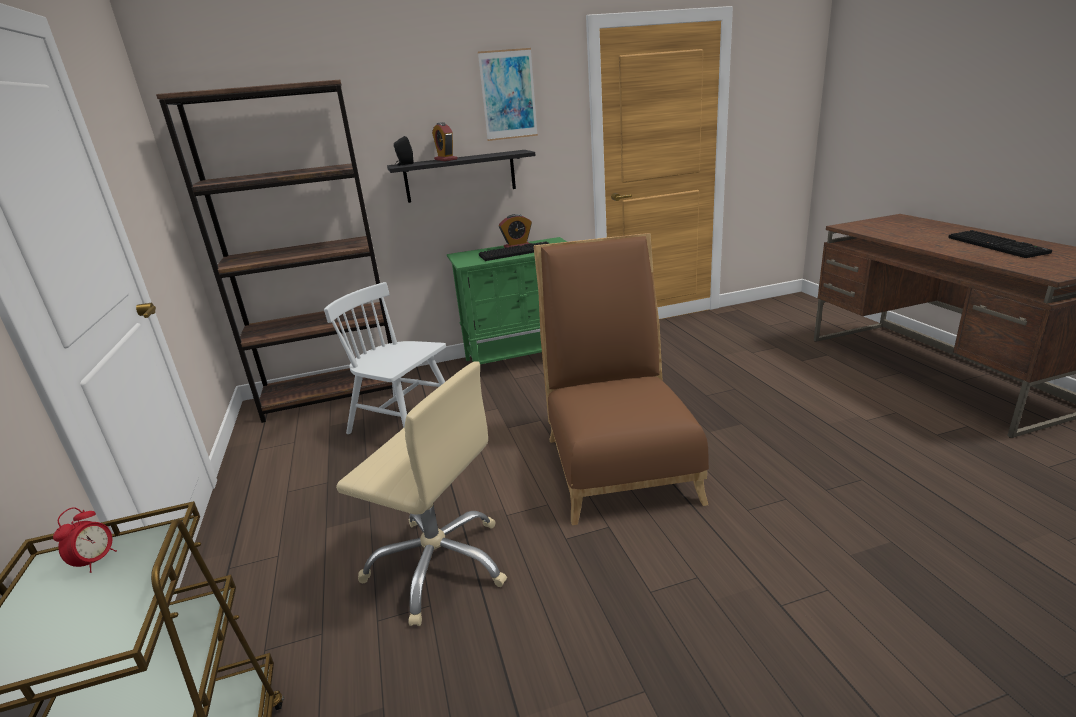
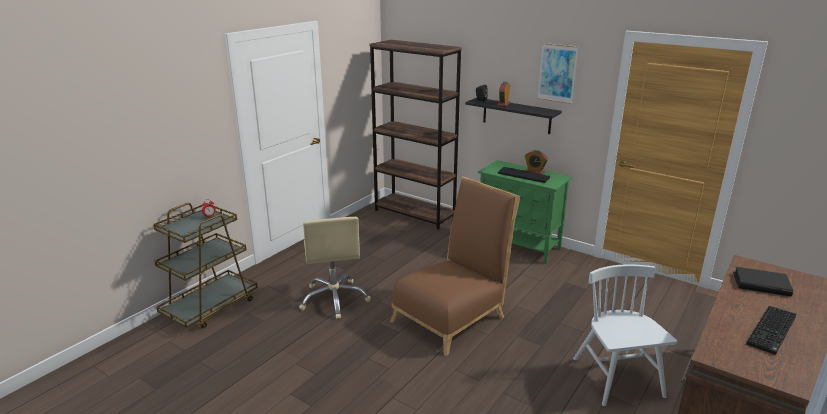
camera: 50 degrees right, 0 degrees up
(404, 423) = (415, 243): white chair -> white chair (617, 378)
(896, 230) = (761, 284): none -> black book

